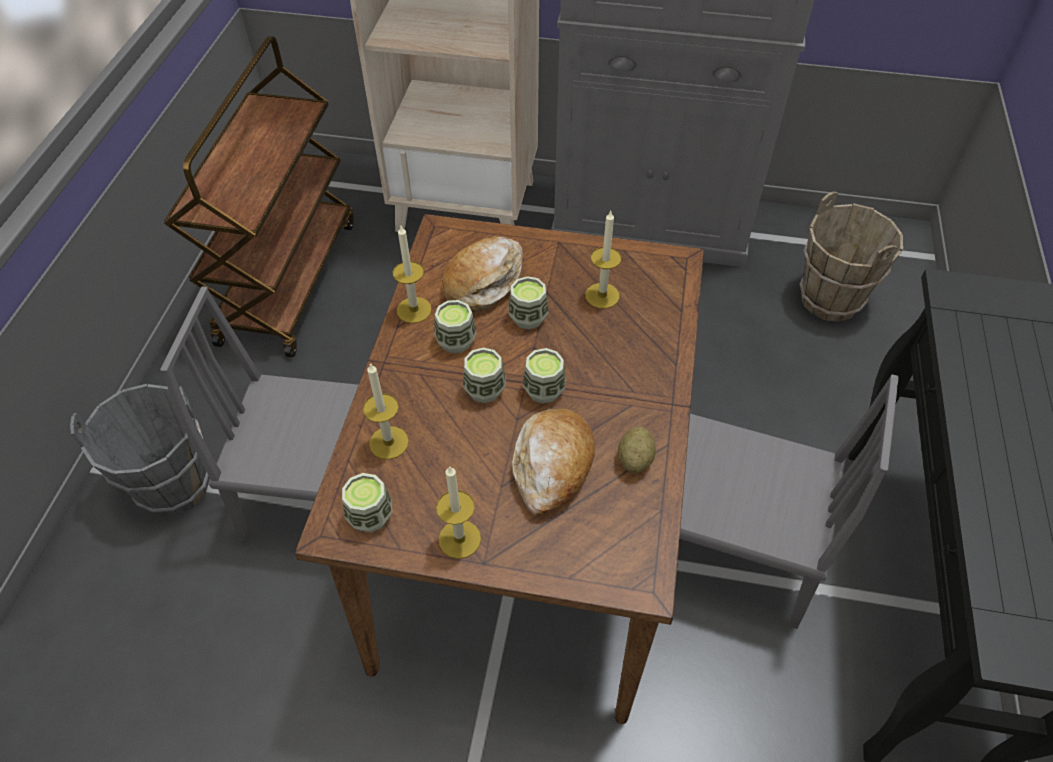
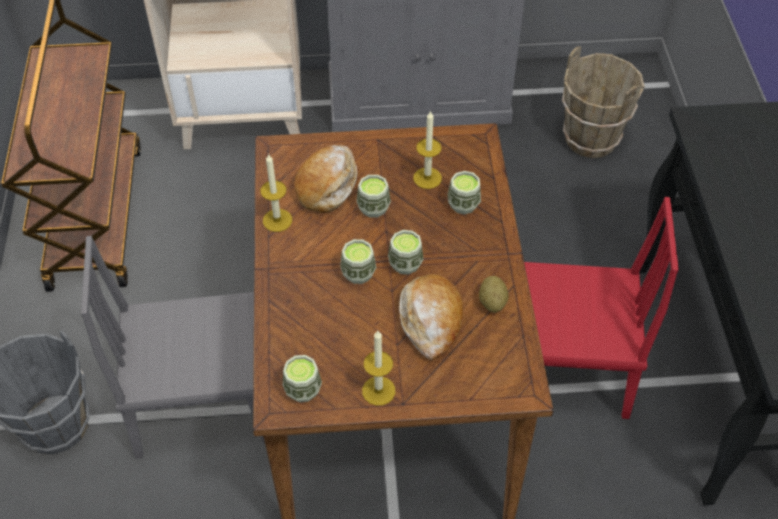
camera: 15 degrees left, 0 degrees up
(389, 442) = (296, 331): candle -> none
(456, 341) = (321, 239): cup -> cup (463, 204)
(730, 549) = (561, 368): grey chair -> red chair

